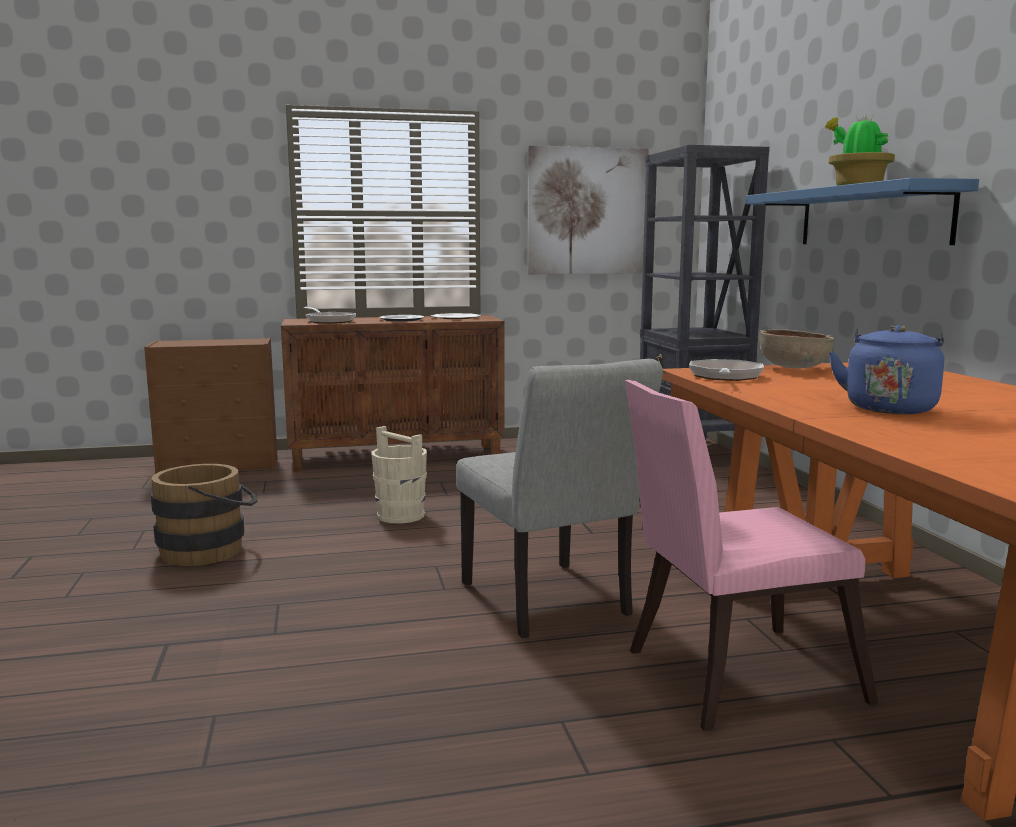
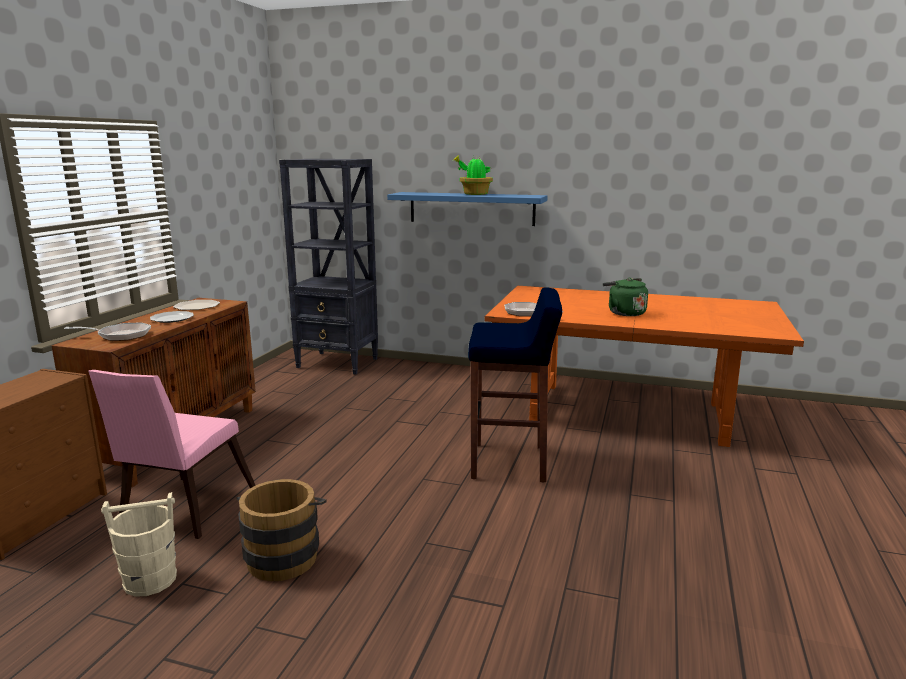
camera: 60 degrees left, 5 degrees up
(400, 515) = (316, 469): beige bucket -> beige bucket (149, 580)
(551, 604) = (510, 462): grey chair -> blue stool
(587, 211) = (227, 201): picture -> none
(729, 676) = (615, 449): pink chair -> pink chair (183, 511)
(793, 368) = (518, 300): brown bowl -> none
(889, 408) = (624, 313): blue kettle -> green kettle

